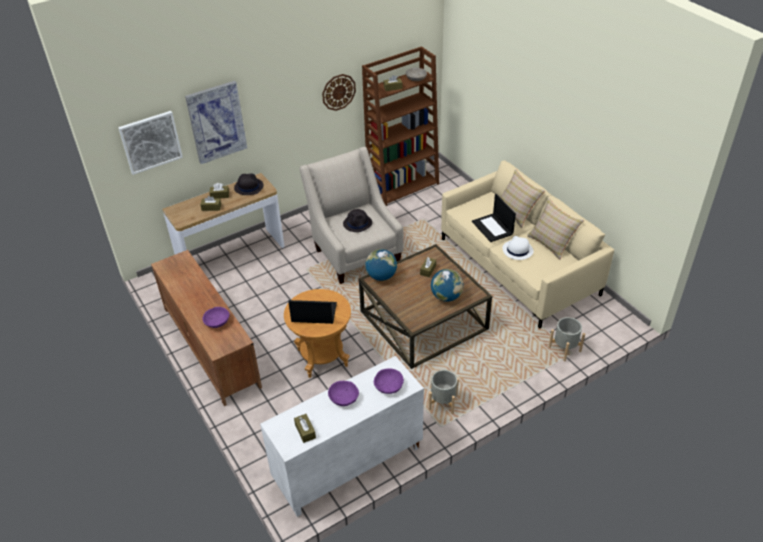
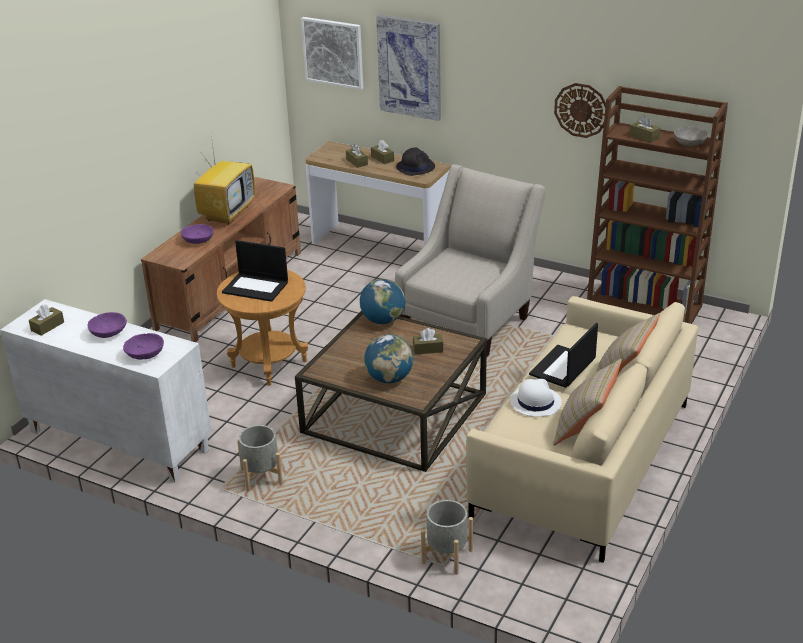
camera: 60 degrees right, 10 degrees down
(192, 295) = (227, 213): none -> television
(313, 313) = (256, 287): laptop -> laptop turned 135 degrees clockwise
(358, 223) = (463, 270): black hat -> none

